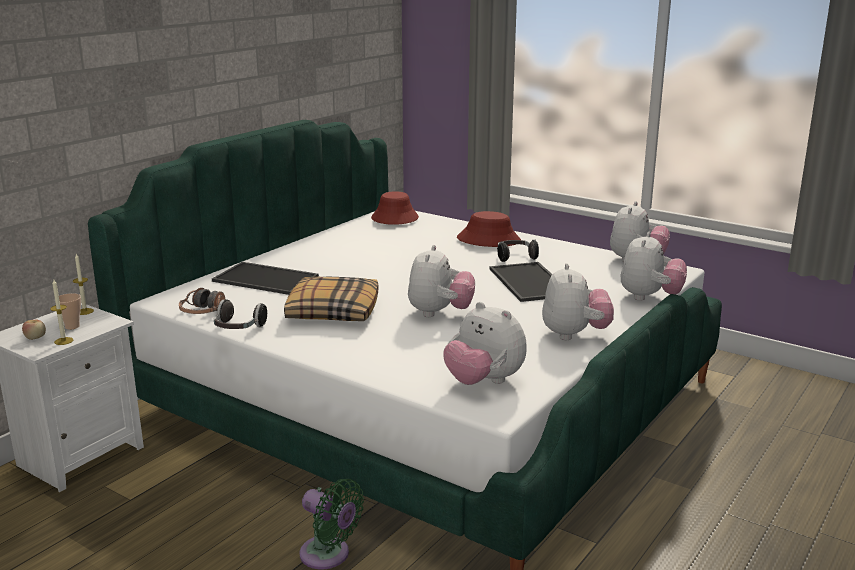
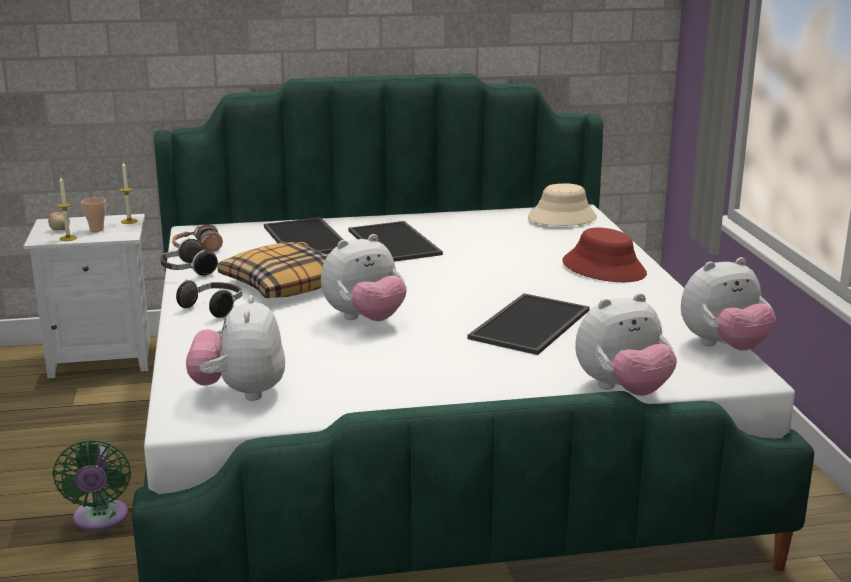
camera: 45 degrees right, 0 degrees up
(334, 262) = (396, 242): none -> tray
(394, 218) = (562, 218): red hat -> beige hat
(515, 257) = (583, 295): headphones -> headphones (214, 308)
(574, 335) = (432, 391): plush toy -> none

